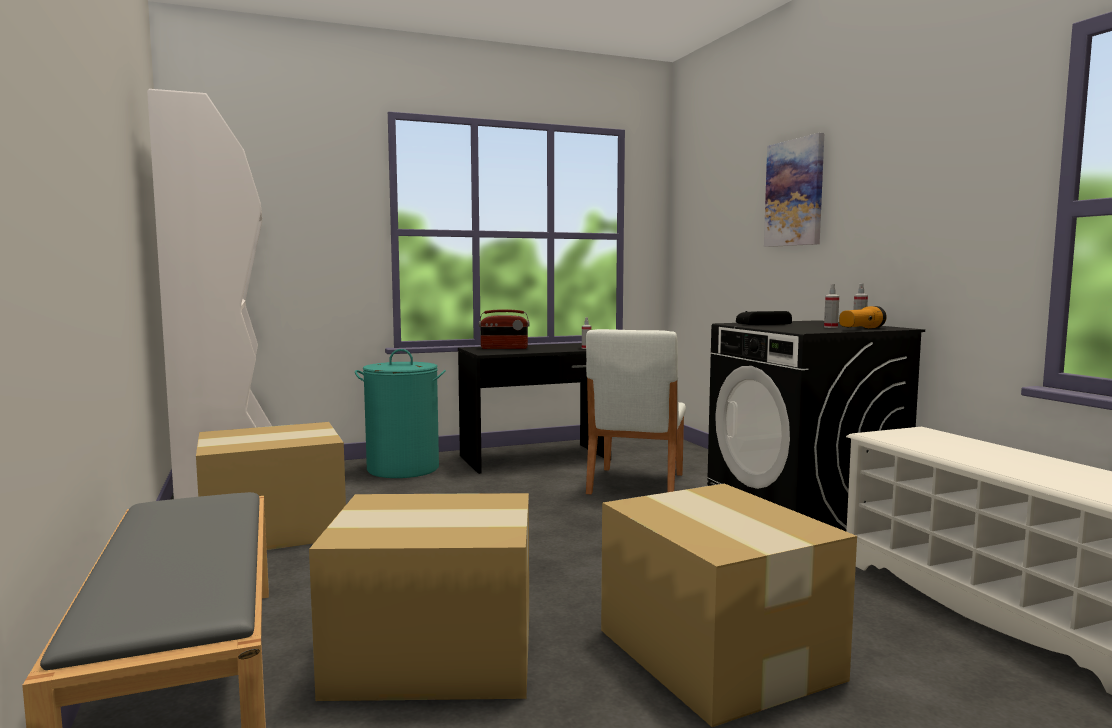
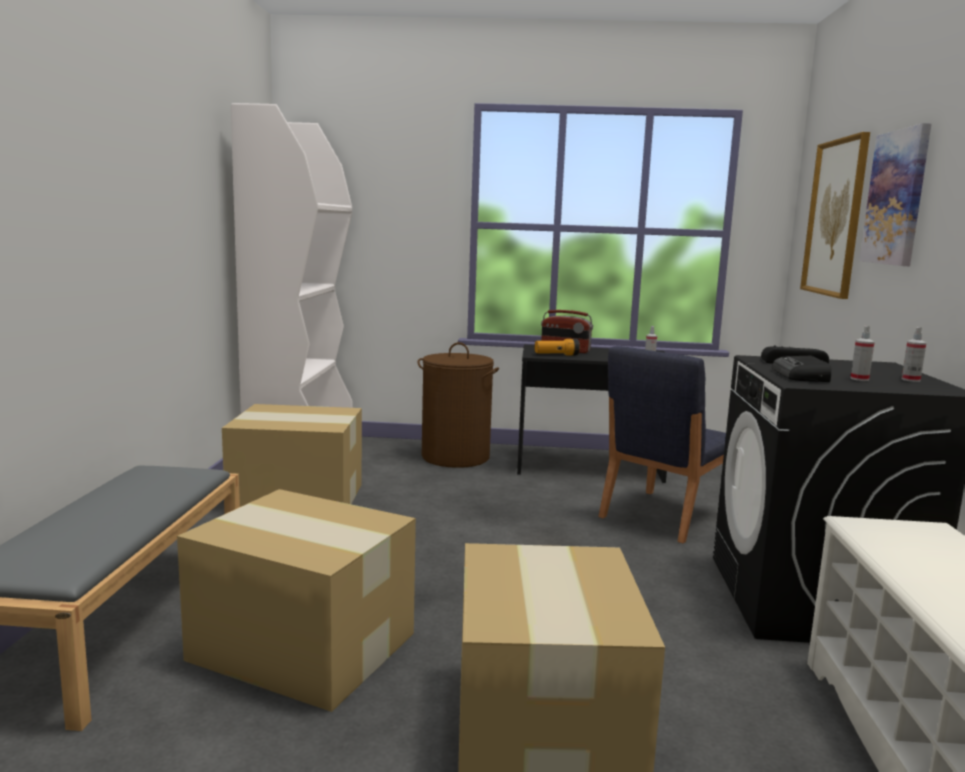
camera: 25 degrees right, 5 degrees up
(403, 469) = (455, 457): turquoise laundry basket -> brown laundry basket
(635, 484) = (662, 516): white chair -> blue chair
(724, 216) = (835, 218): none -> picture
(792, 328) = (801, 376): none -> radio
(861, 329) = (891, 387): flashlight -> flashlight (556, 355)

